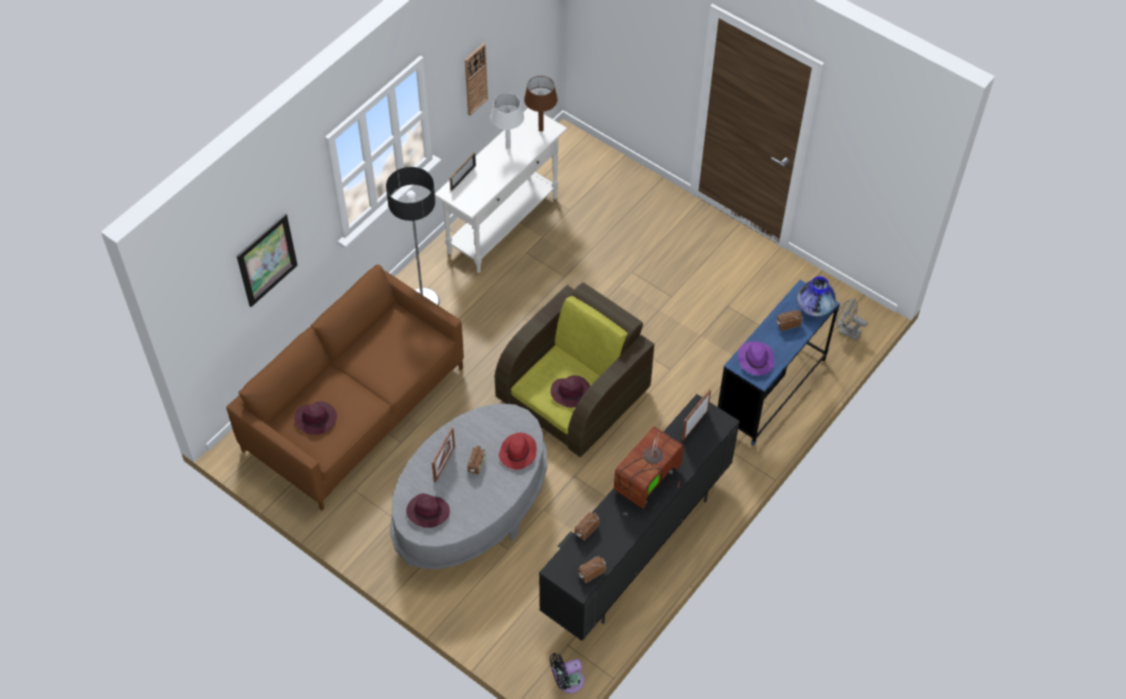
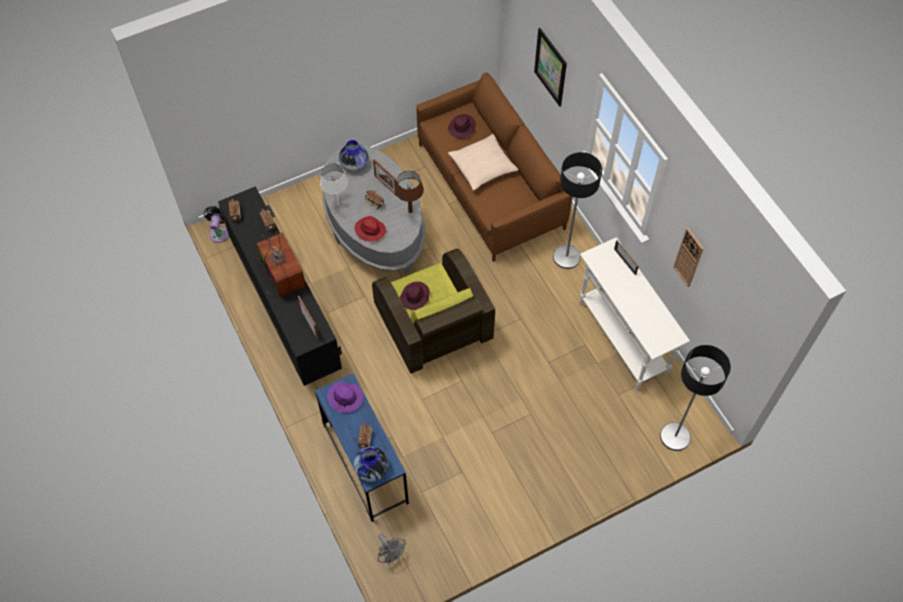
camera: 115 degrees right, 5 degrees up
(368, 376) = (482, 167): none -> beige pillow
(427, 512) = (354, 164): purple hat -> vase
(508, 147) = (646, 306): white table lamp -> white table lamp (337, 204)
(541, 129) = (657, 338): brown table lamp -> brown table lamp (410, 211)
(590, 155) = (675, 436): none -> floor lamp
(846, 331) = (390, 555): grey fan -> grey fan turned 90 degrees clockwise

